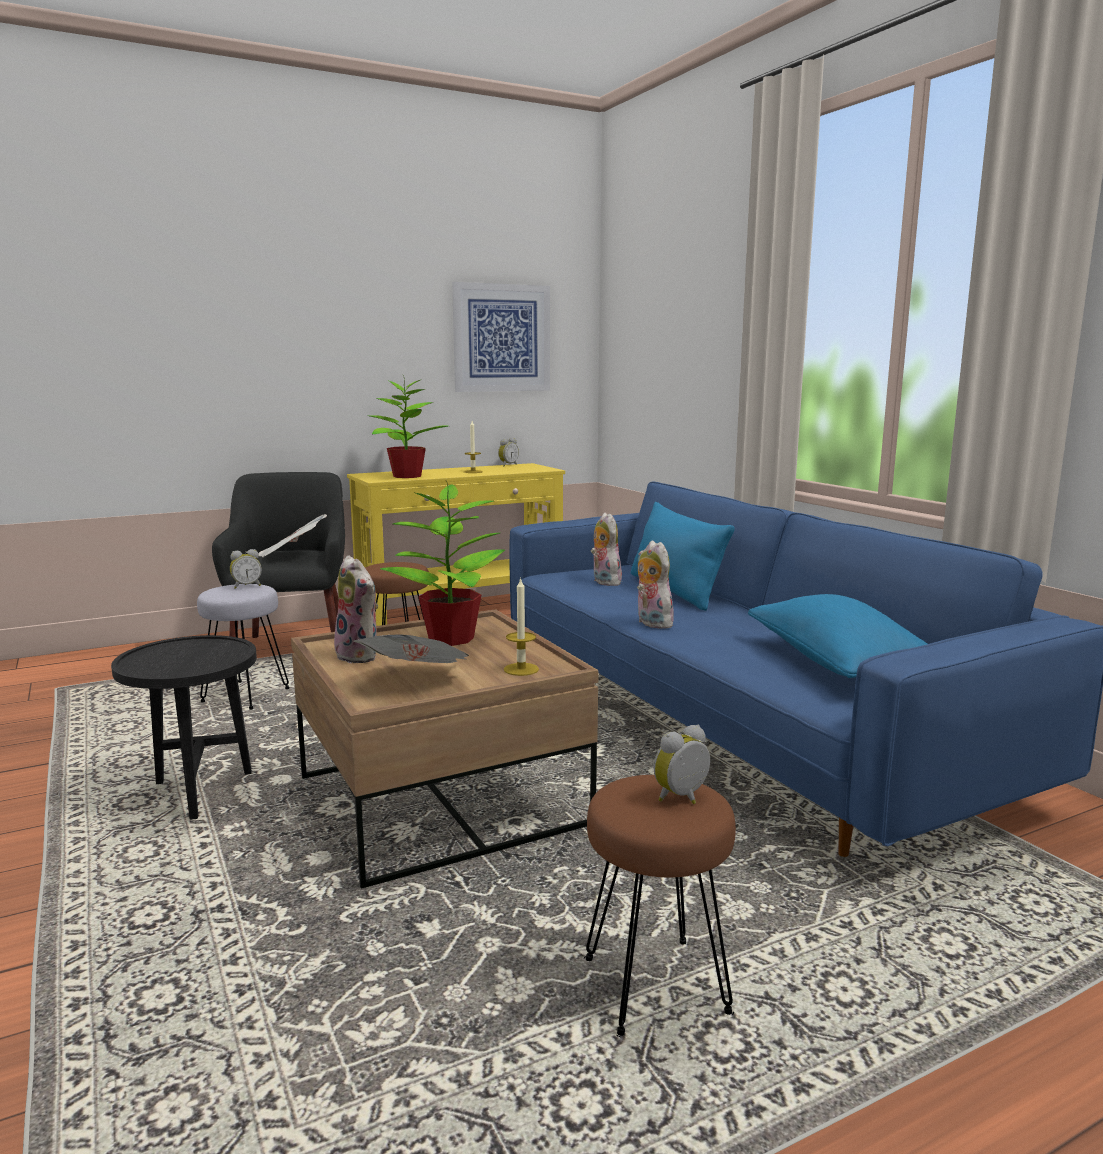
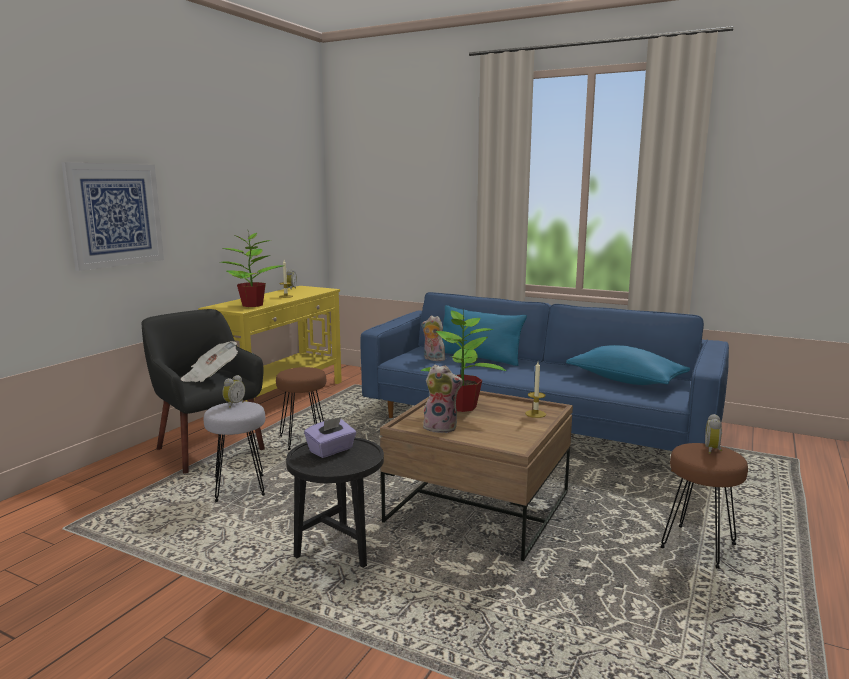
camera: 35 degrees left, 0 degrees up
(197, 651) = (331, 450): none -> purple tissue box
(417, 680) = (504, 432): newspaper -> none
(501, 338) = (279, 198): picture -> picture (115, 215)
(651, 623) = (511, 377): plush toy -> none

